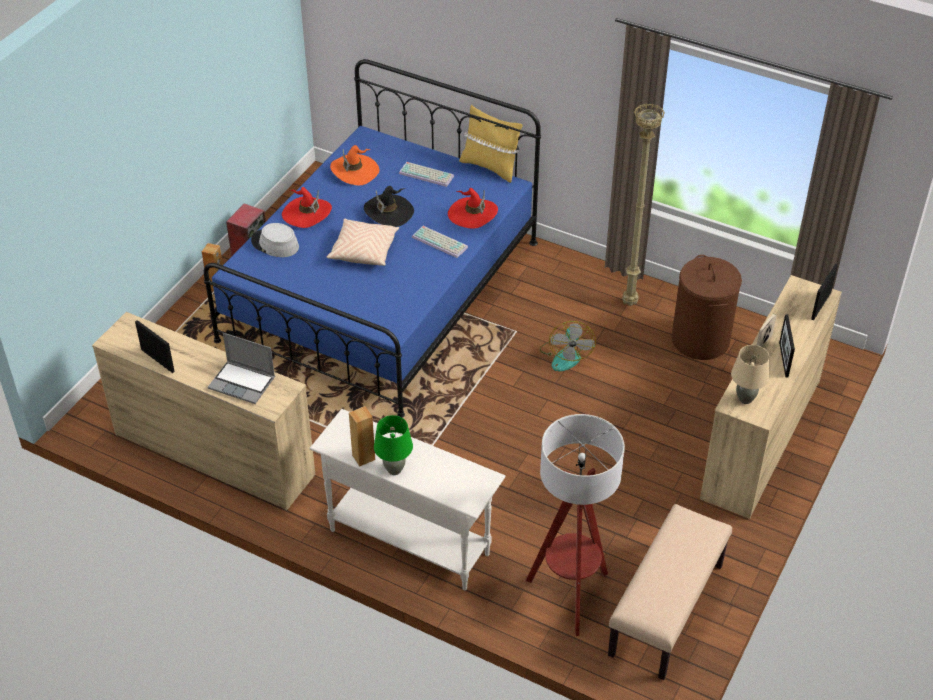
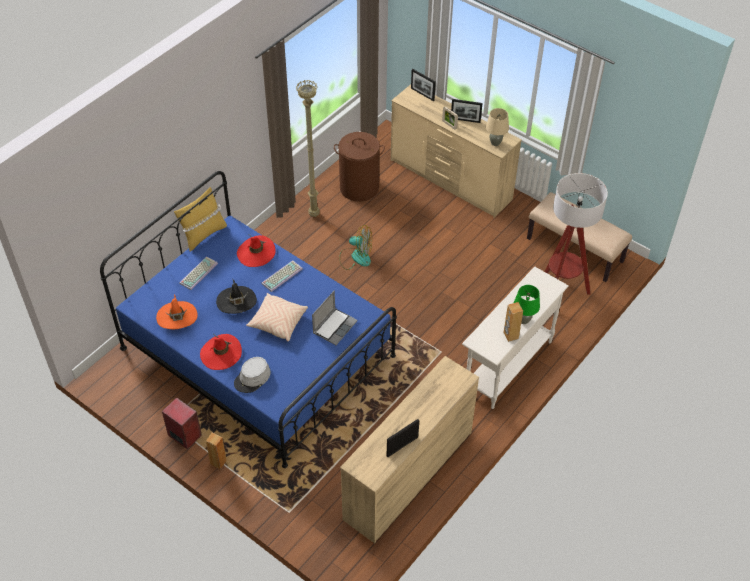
camera: 80 degrees left, 5 degrees up
(243, 383) = (437, 393): laptop -> laptop (334, 326)

